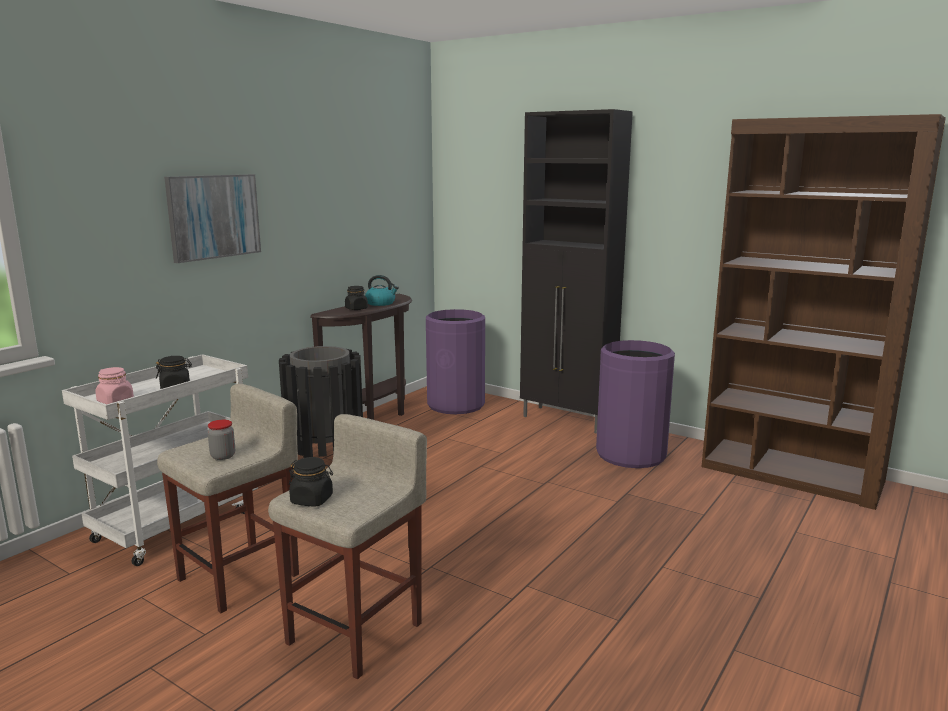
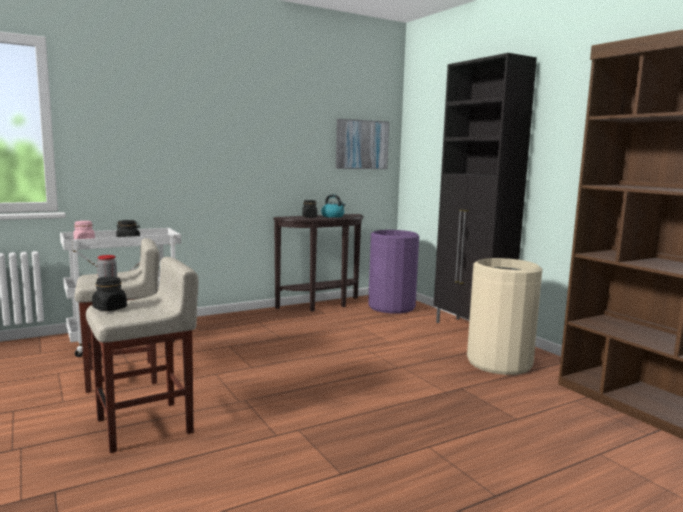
camera: 25 degrees right, 5 degrees down
(213, 216) = (197, 136): picture -> picture (361, 144)
(326, 462) = (256, 325): black trash can -> none
(630, 454) = (499, 363): purple trash can -> beige trash can

